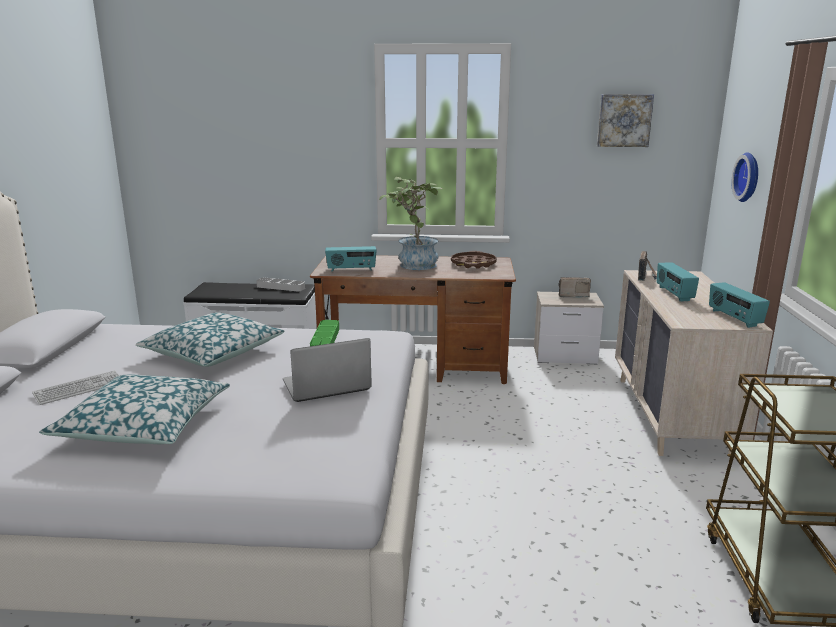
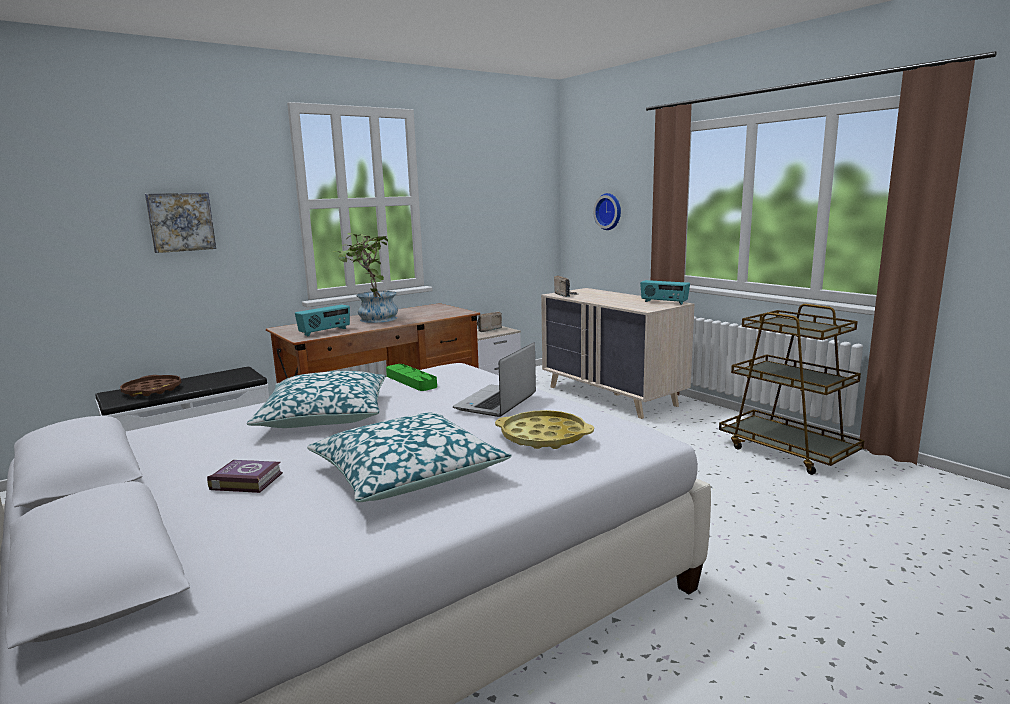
camera: 40 degrees left, 5 degrees down
(79, 389) = (246, 481): keyboard -> book
(272, 435) = (543, 437): none -> yellow tray
(280, 287) = (215, 375): grey tray -> none
(473, 264) = (423, 310): brown tray -> brown tray (152, 390)
(624, 120) = (501, 177): picture -> picture (181, 222)
(673, 294) = (603, 299): radio -> none

